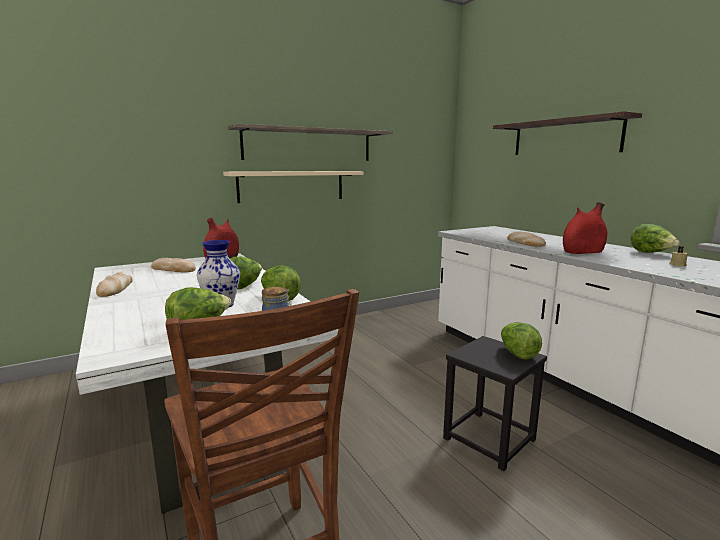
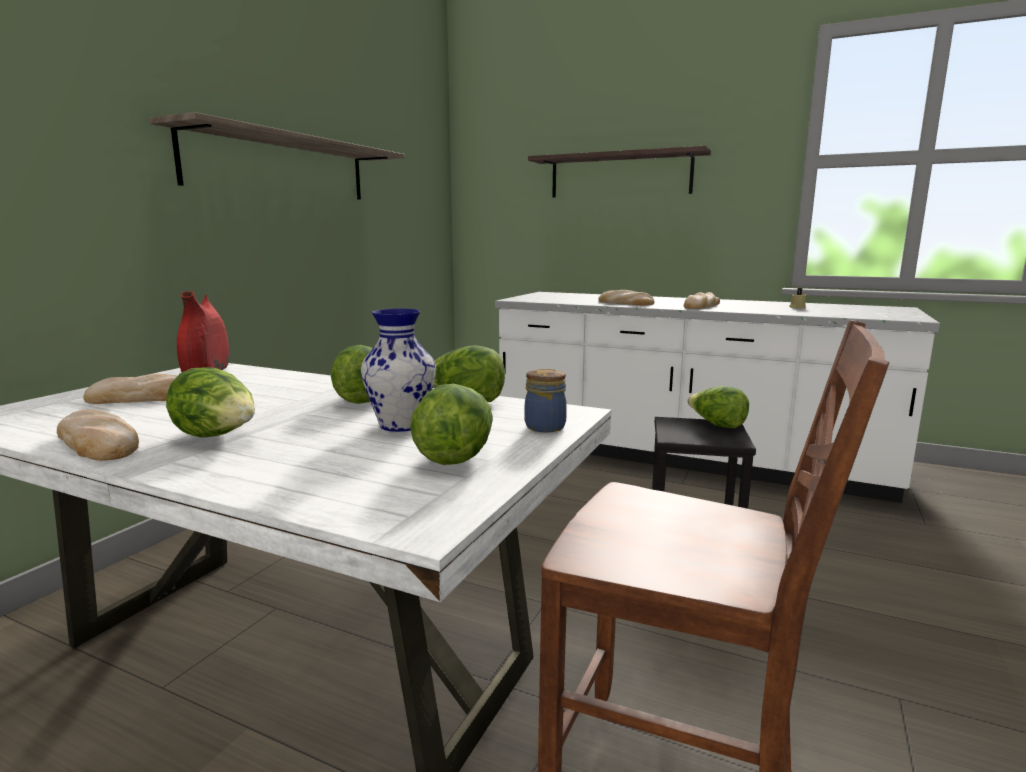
camera: 35 degrees left, 0 degrees up
(292, 186) = (261, 237): beige shelf -> none
(582, 252) = (701, 306): red vase -> bread
(651, 253) = (752, 302): lettuce -> lettuce (218, 437)

